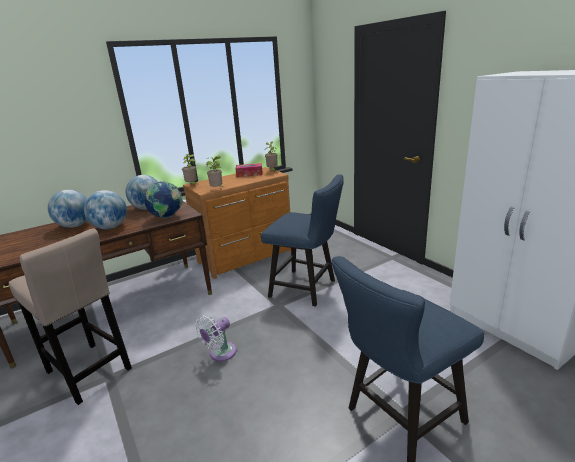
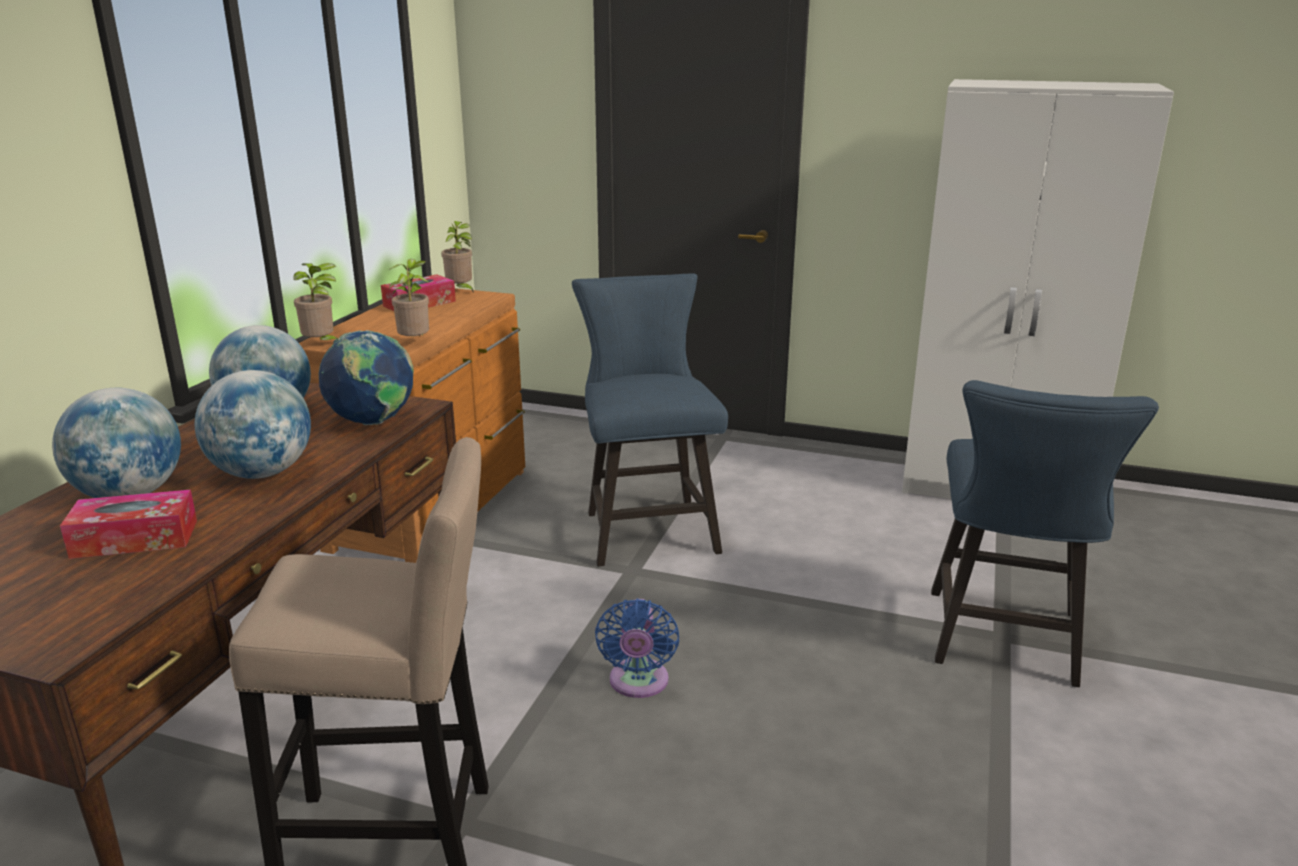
camera: 40 degrees left, 0 degrees up
(50, 240) = (135, 539): none -> tissue box
(220, 353) = (638, 683): white fan -> blue fan
(307, 289) = (647, 528): blue chair -> blue chair turned 90 degrees counterclockwise

